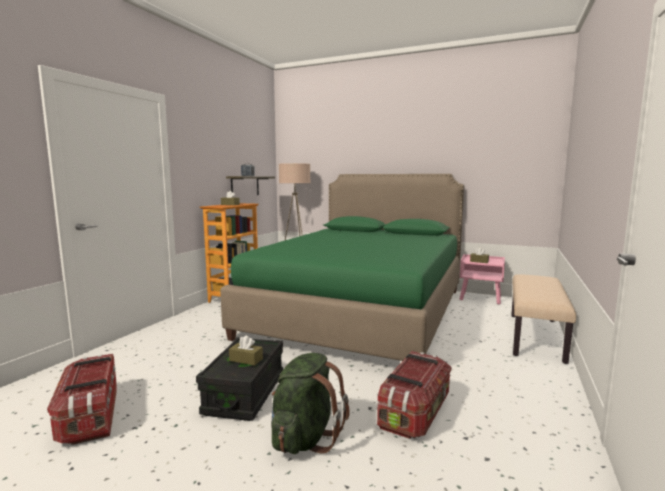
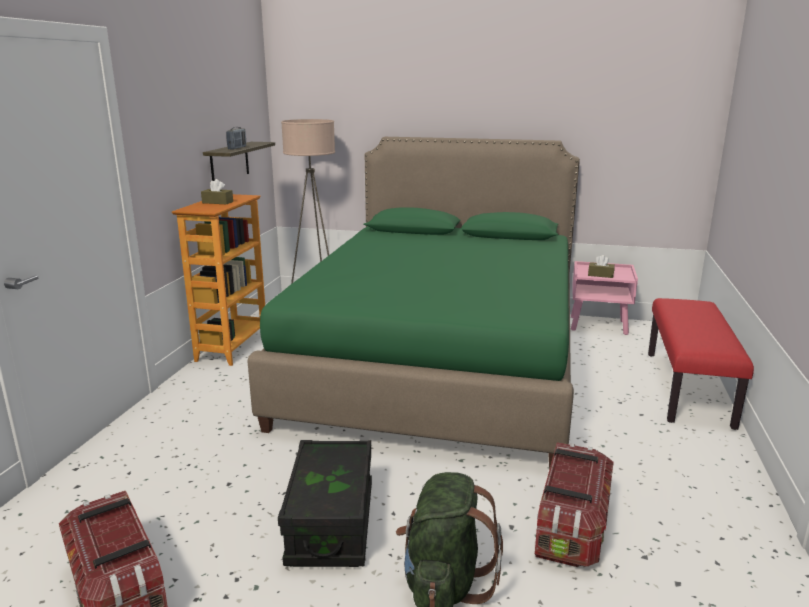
camera: 10 degrees left, 10 degrees up
(246, 360) = (335, 480): brown tissue box -> none
(536, 337) = (688, 388): beige bench -> red bench

